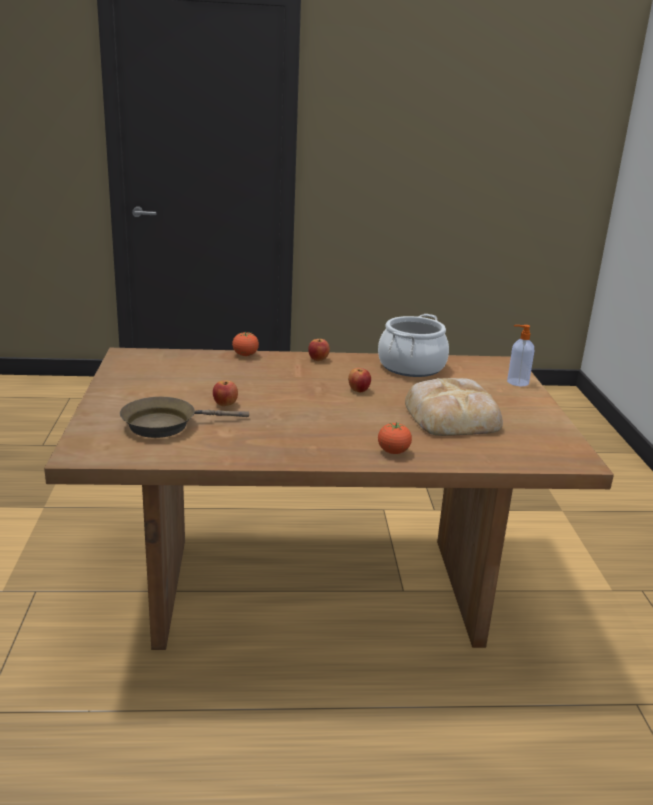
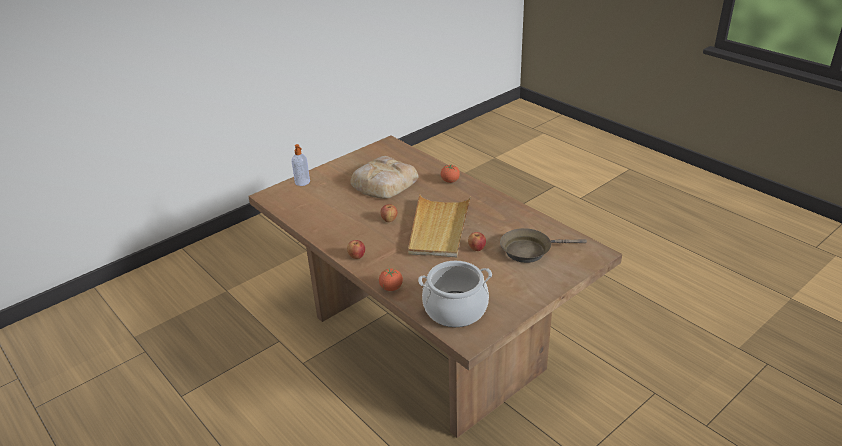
camera: 125 degrees left, 10 degrees up
(165, 425) = (529, 250): brown frying pan -> brown frying pan turned 135 degrees clockwise
(296, 403) = (439, 229): none -> beige tray
(412, 367) = (322, 220): cooking pot -> cooking pot (455, 309)

